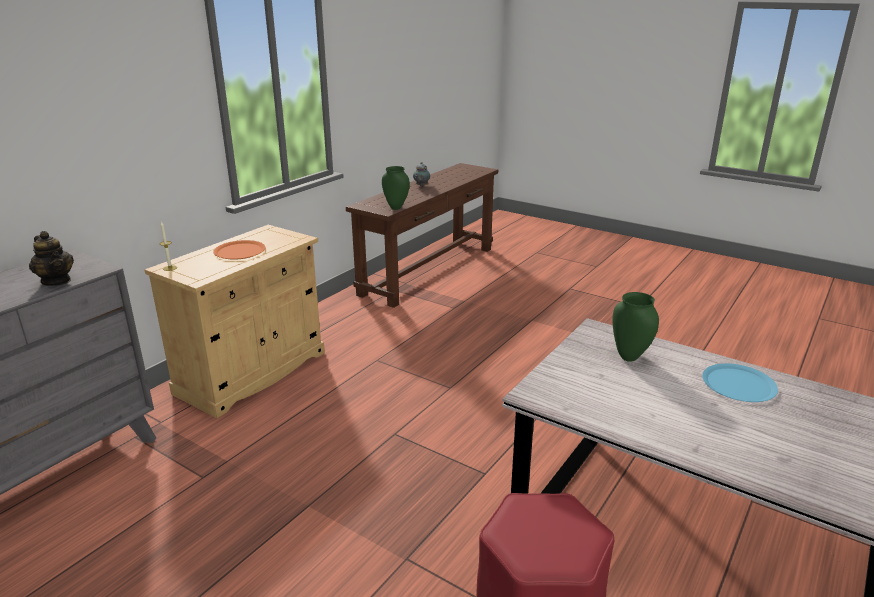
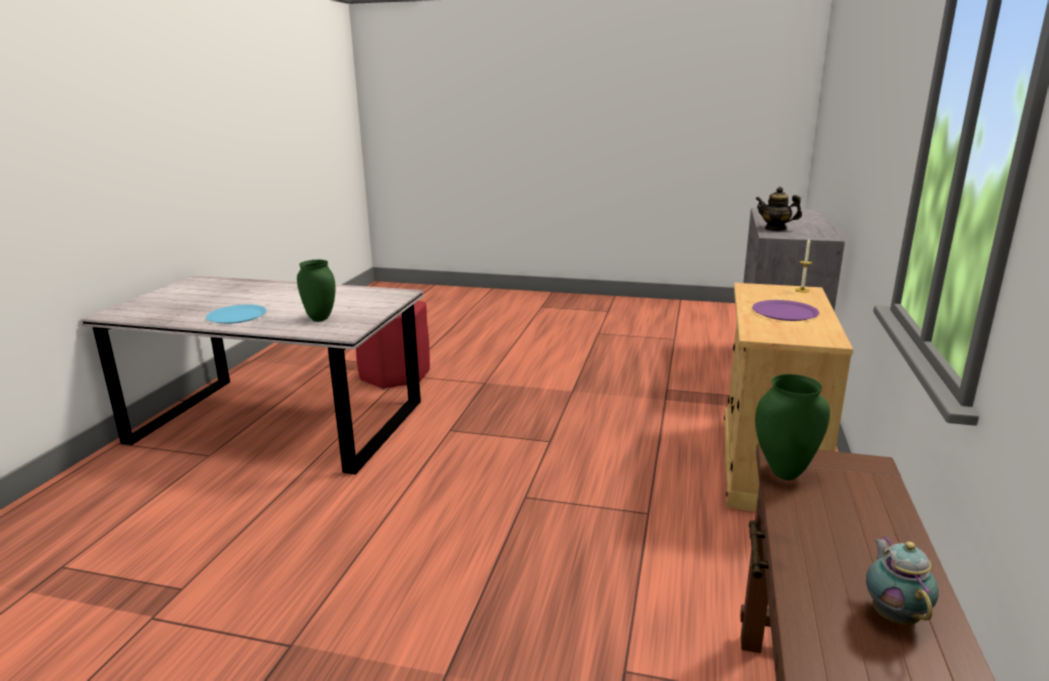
camera: 160 degrees right, 5 degrees down
(239, 251) = (784, 312): orange plate -> purple plate

